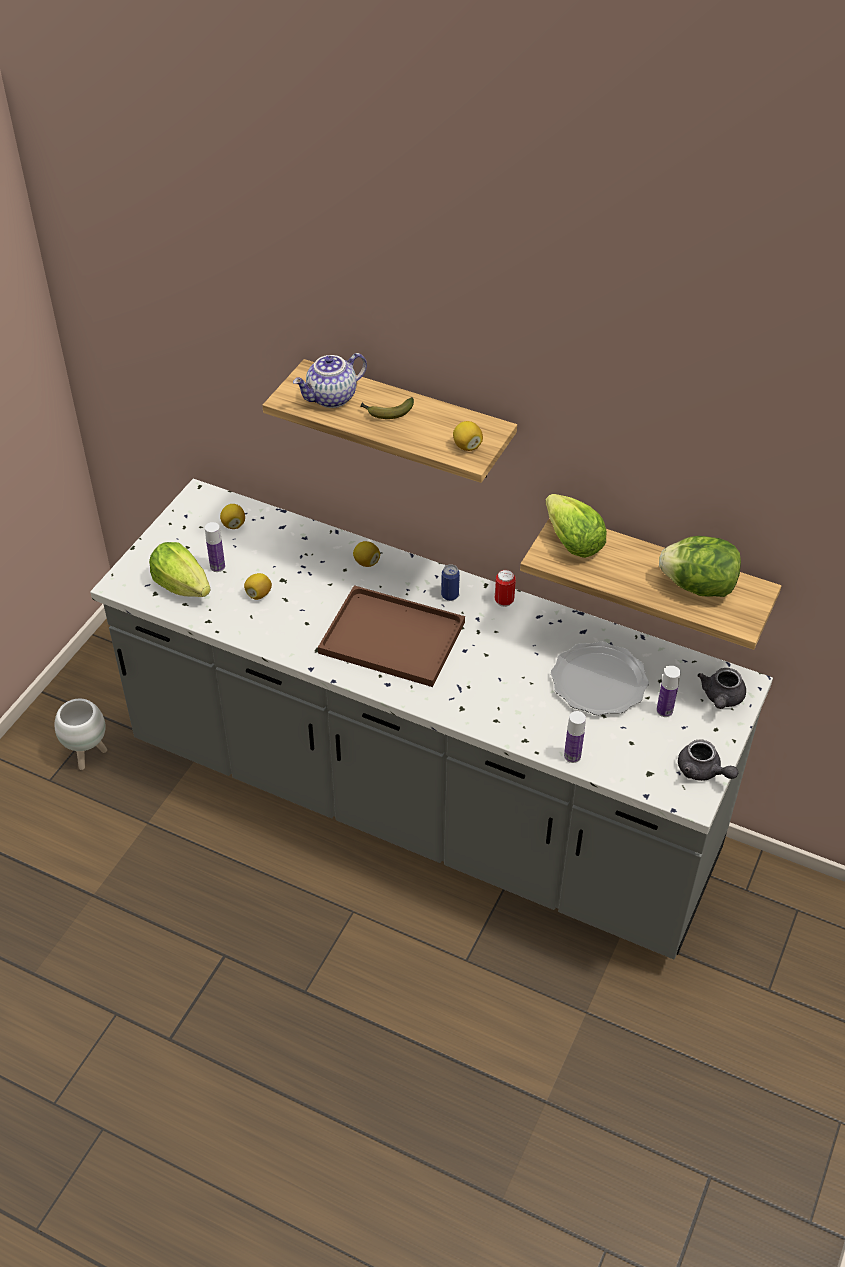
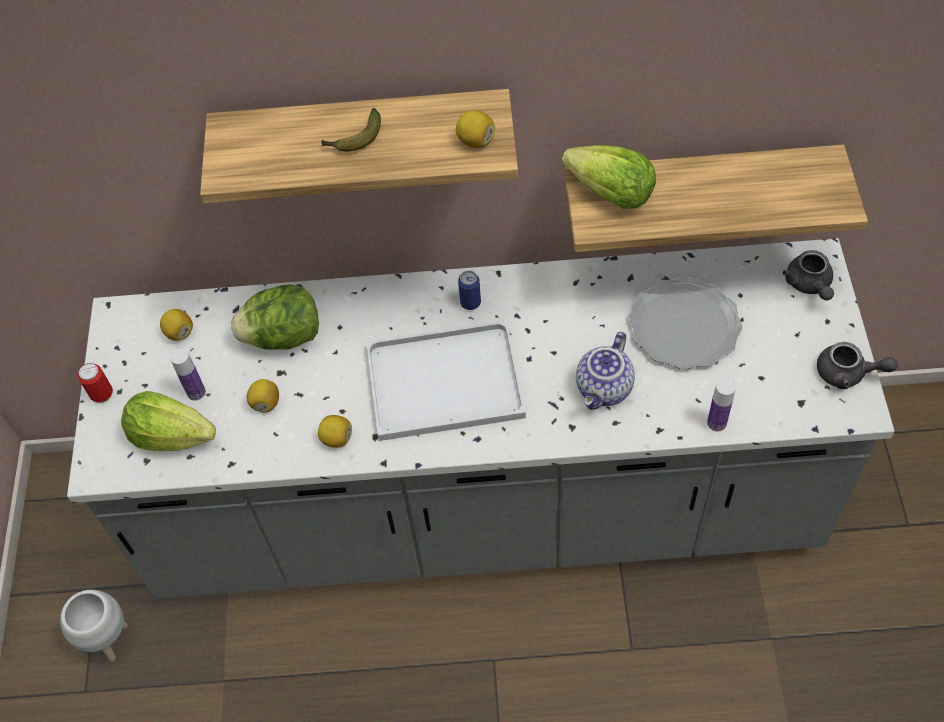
camera: 25 degrees left, 10 degrees up
(332, 398) = (278, 150): teapot -> teapot (605, 389)
(366, 562) = (357, 307): lemon -> lemon (337, 438)
(395, 637) = (447, 380): brown tray -> white tray
(504, 601) = (529, 282): can -> can (102, 394)
(664, 710) = (767, 326): bottle -> none
(698, 586) = (769, 184): lettuce -> lettuce (284, 336)

